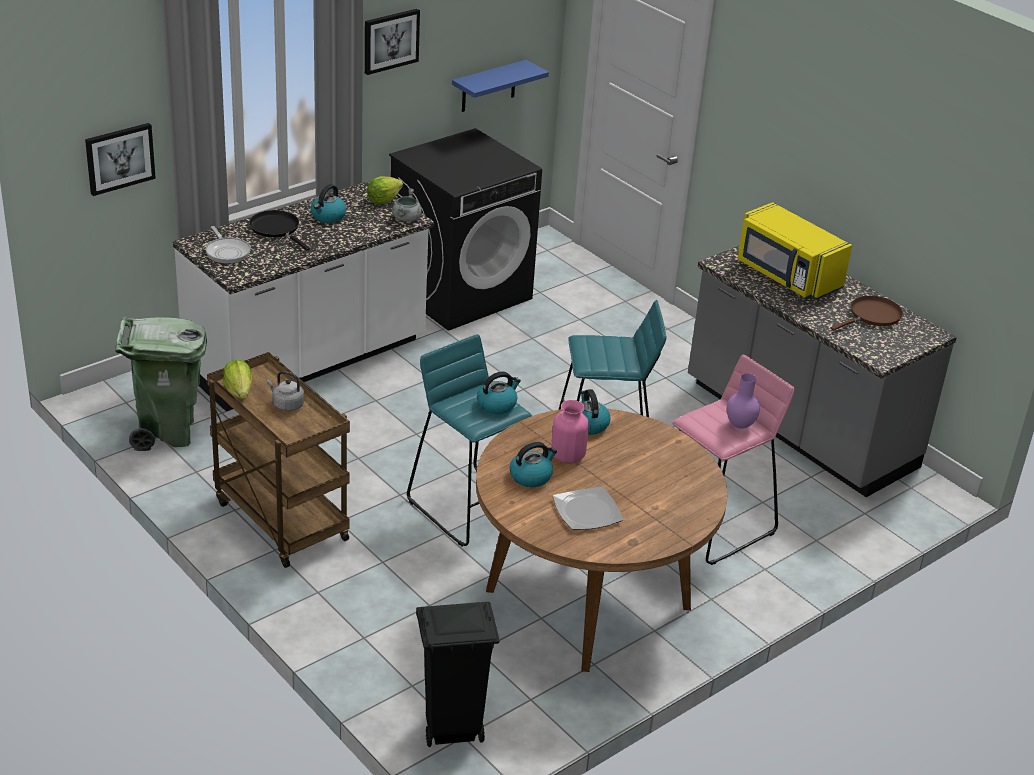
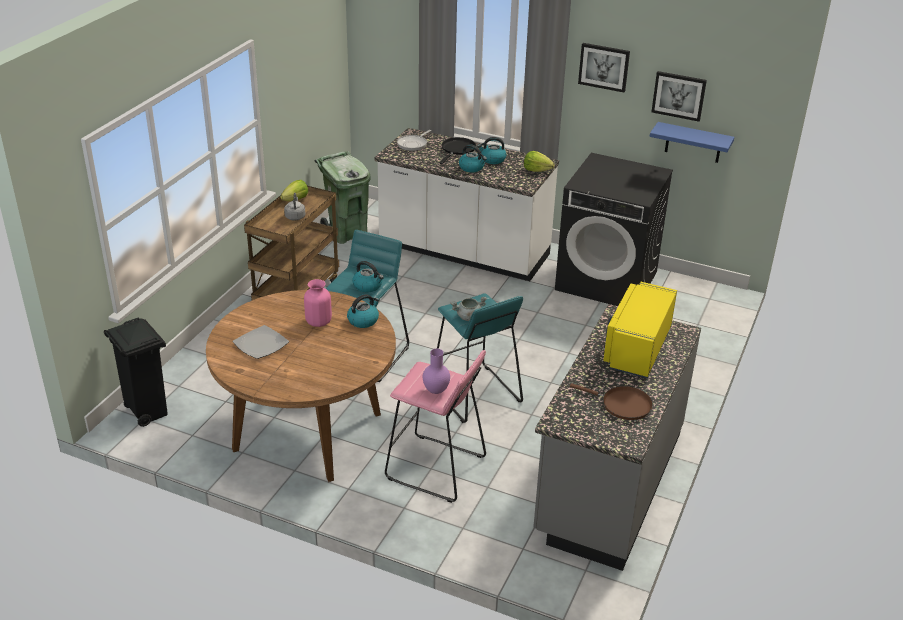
camera: 65 degrees right, 0 degrees up
(119, 158) = (396, 61): picture -> picture (679, 95)
(406, 219) = (522, 183): grey cooking pot -> grey cooking pot (468, 317)
(531, 476) = (284, 314): kettle -> kettle (472, 168)

